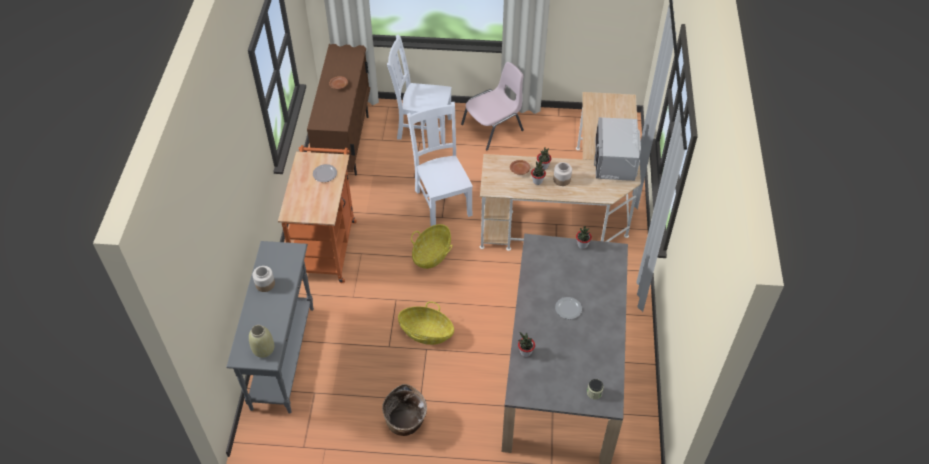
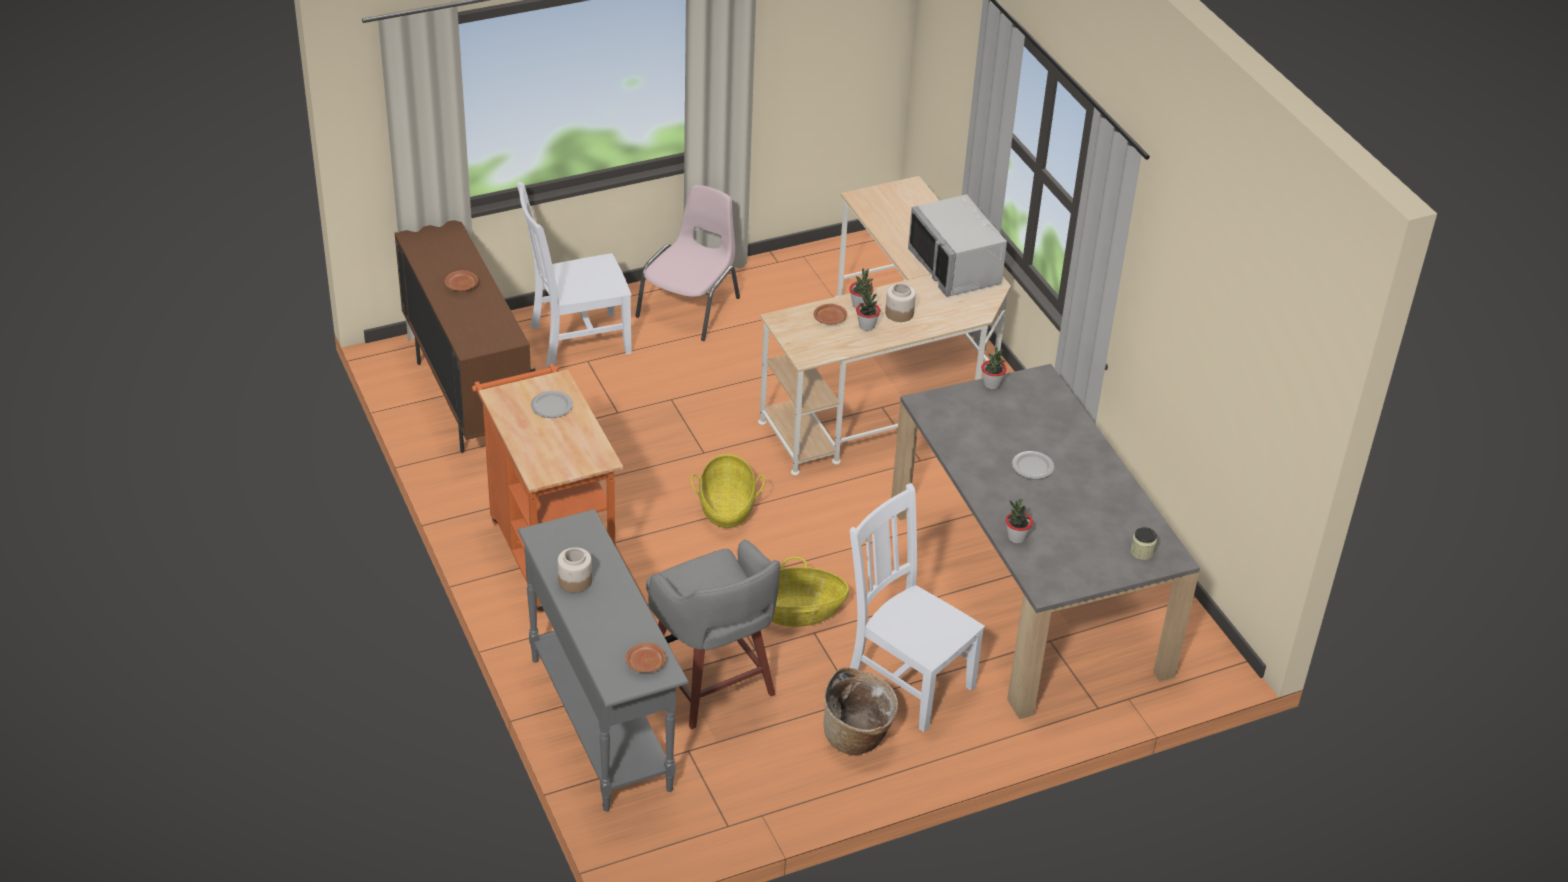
camera: 30 degrees left, 10 degrees down
(263, 350) = (645, 663): beige vase -> brown plate
(353, 357) = (711, 684): none -> grey stool
(442, 201) = (687, 431): white chair -> white chair (907, 680)

